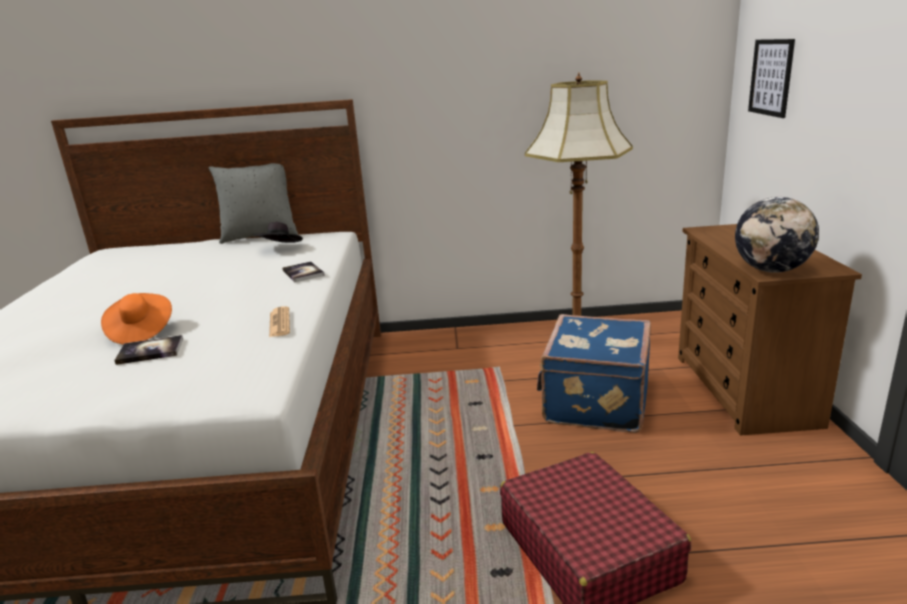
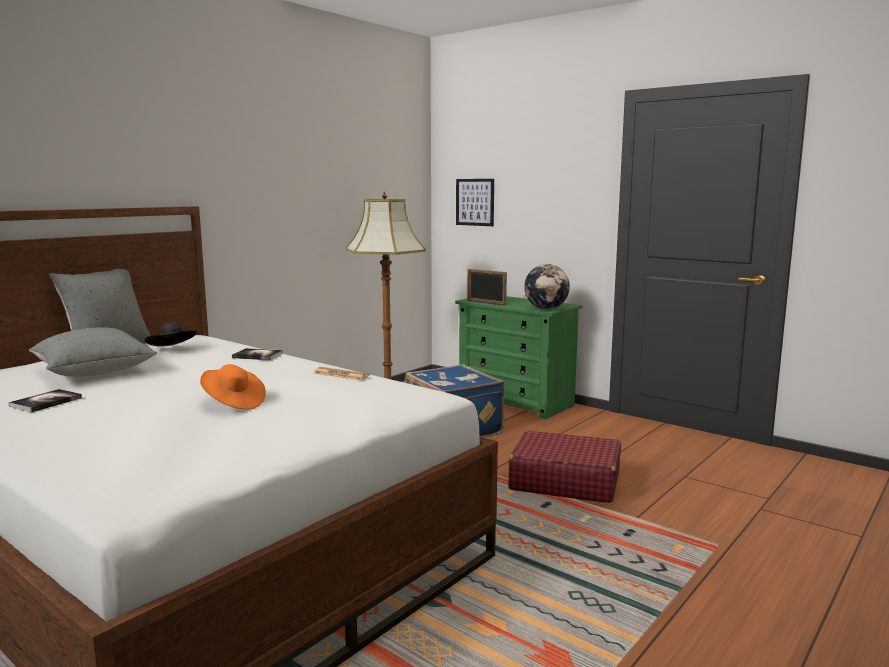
camera: 50 degrees left, 10 degrees down
(150, 351) = (289, 405): book -> book (46, 402)
(188, 262) = (94, 372): none -> grey pillow
(711, 240) = (486, 303): none -> picture frame
(744, 390) = (516, 402): brown dresser -> green dresser

